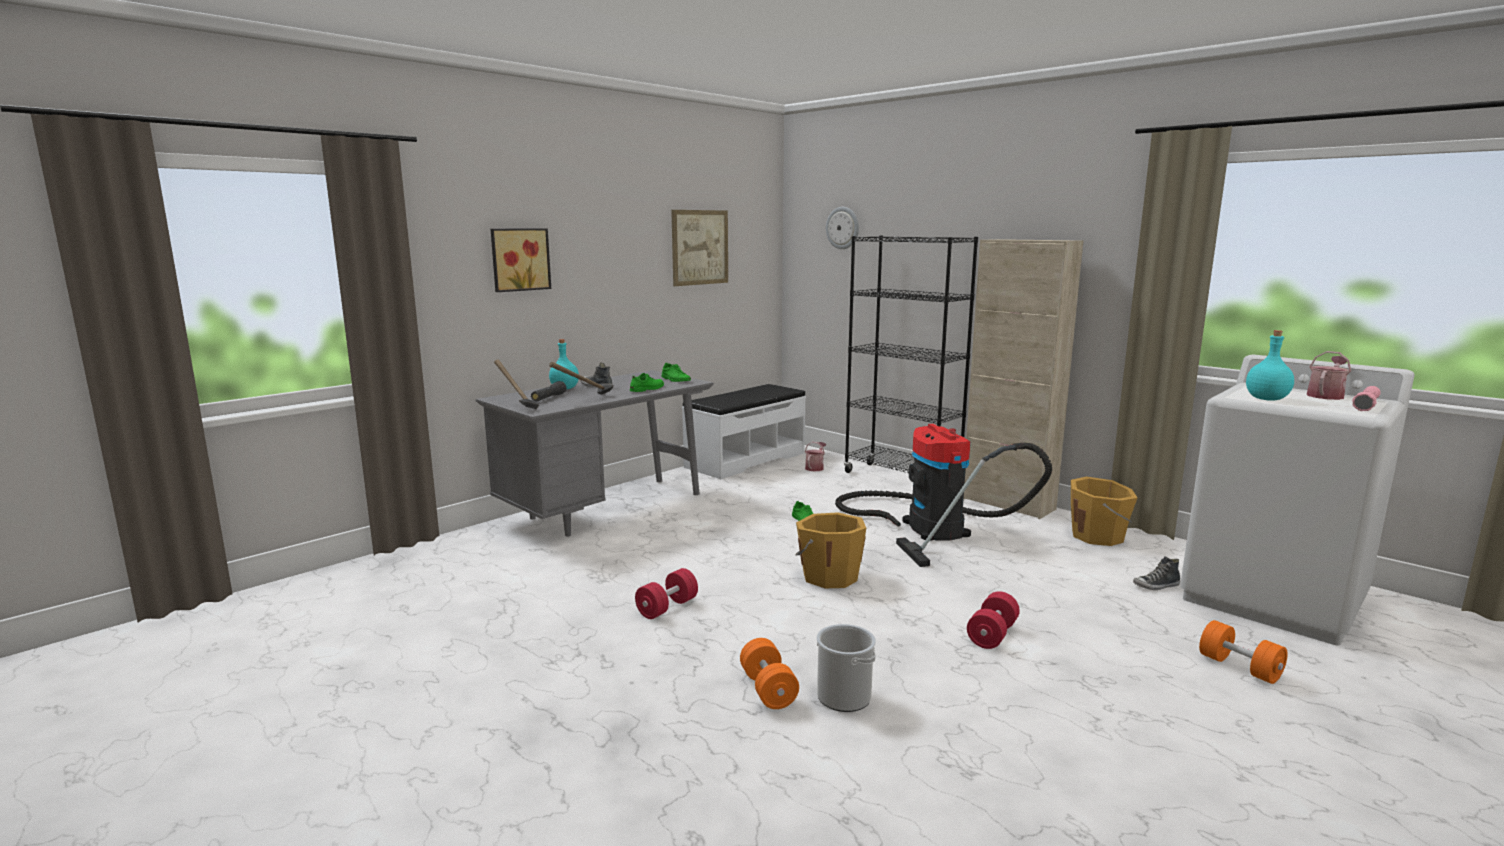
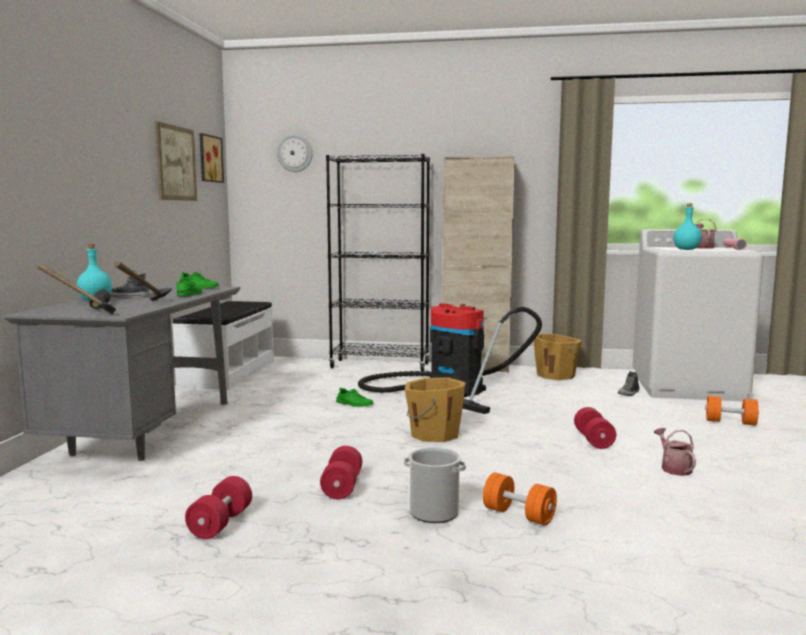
camera: 35 degrees left, 5 degrees down
(519, 259) = (36, 152): picture -> picture (209, 158)
(541, 611) = (220, 523): none -> red dumbbell
(815, 467) = (299, 369): watering can -> watering can (673, 468)
(843, 697) = (574, 502): bucket -> bucket (434, 512)

